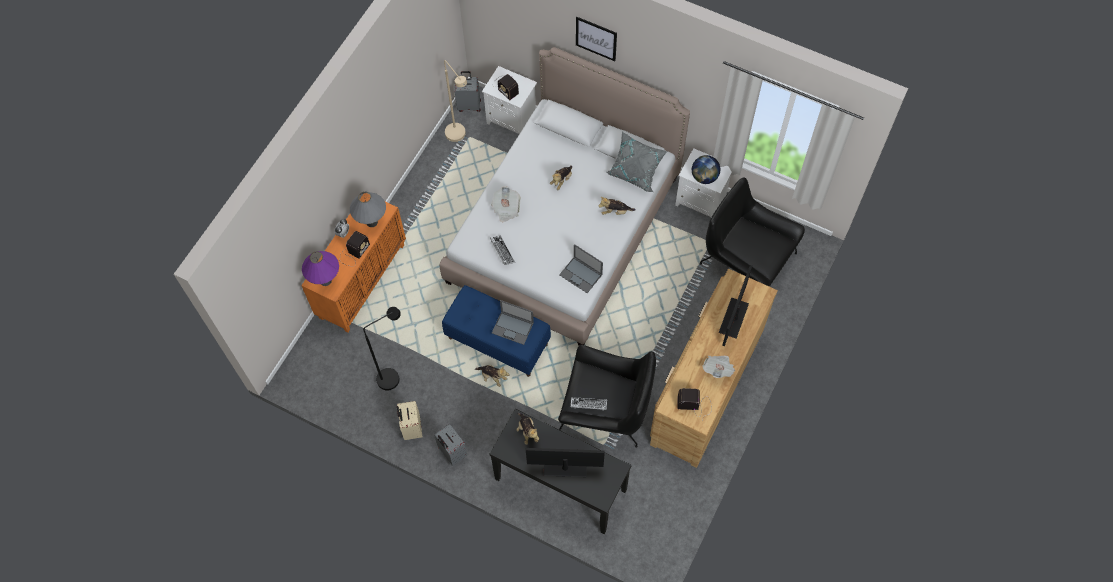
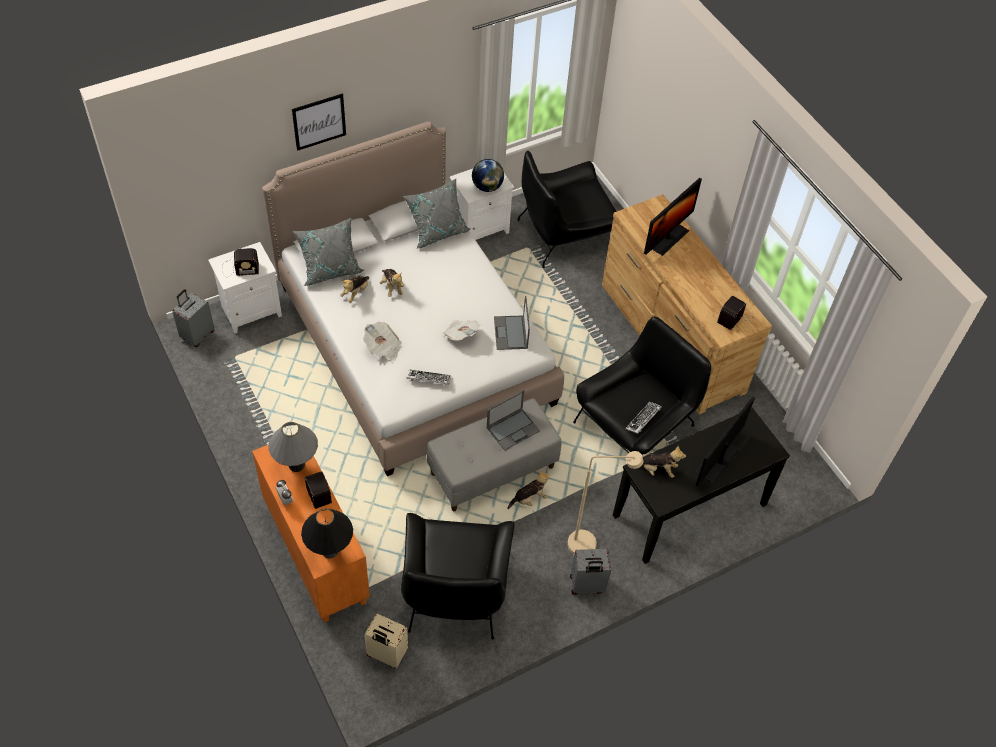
camera: 60 degrees left, 10 degrees down
(325, 280) = (330, 551): purple table lamp -> black table lamp
(393, 375) = (455, 588): black floor lamp -> black armchair
(411, 428) = (530, 607): beige suitcase -> beige suitcase (386, 654)
(459, 137) = (226, 365): beige floor lamp -> beige floor lamp (590, 543)
(498, 341) = (492, 470): blue bench -> grey bench
(547, 135) = (330, 269): none -> grey pillow
(581, 275) = (511, 333): laptop -> laptop turned 105 degrees clockwise
(615, 211) = (464, 268): plush toy -> plush toy (355, 293)
(718, 369) = (711, 278): newspaper -> newspaper (461, 335)
(733, 318) = (667, 238): monitor -> monitor turned 105 degrees counterclockwise

